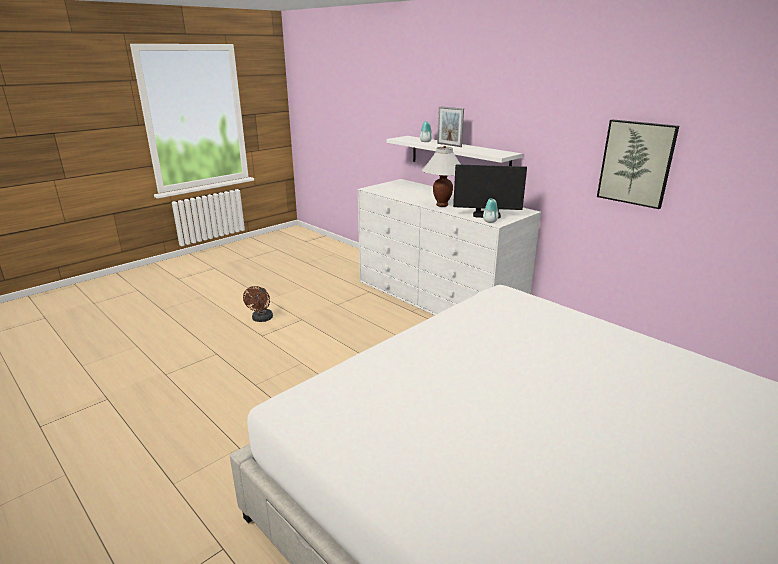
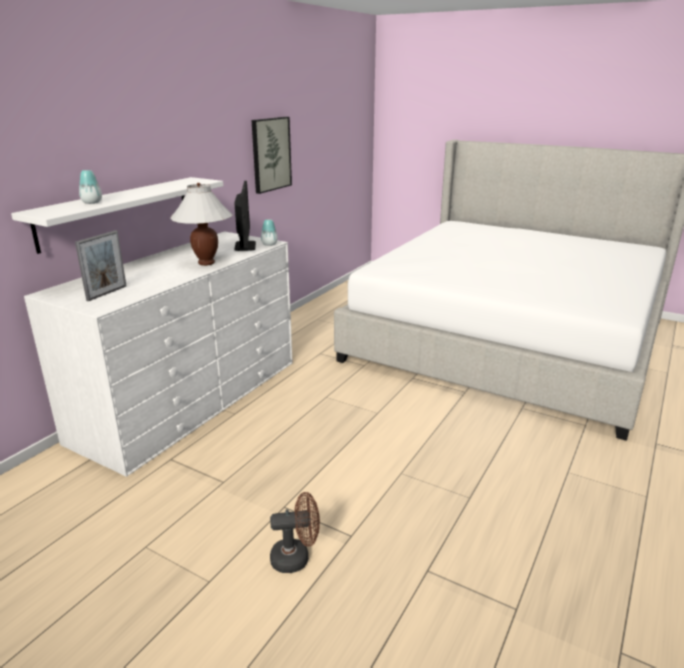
camera: 105 degrees left, 0 degrees up
(449, 145) = (130, 194): picture frame -> picture frame (107, 293)

